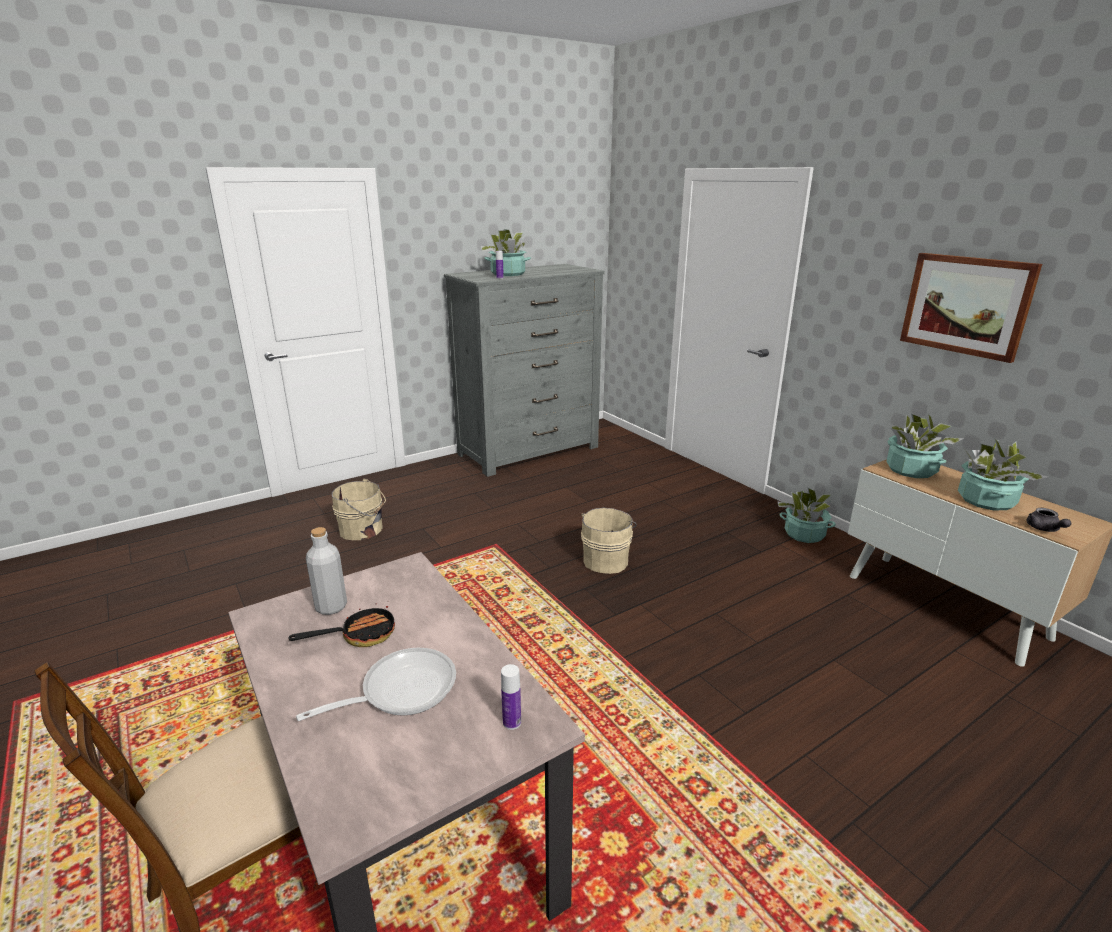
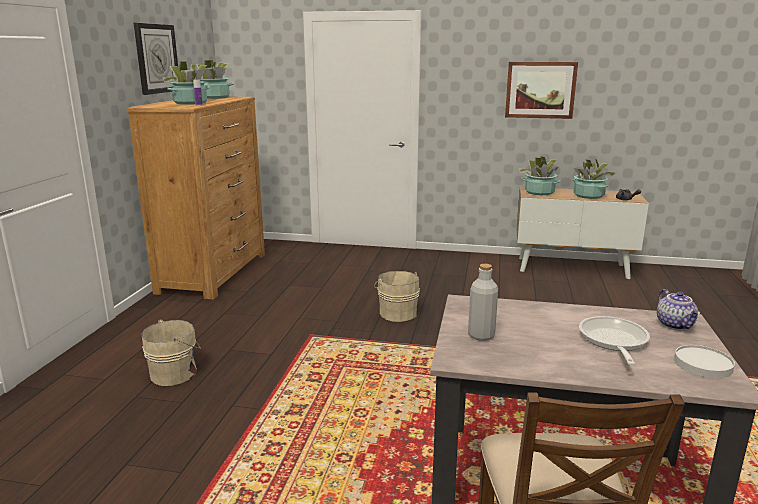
camera: 45 degrees left, 5 degrees down
(360, 635) = (533, 336): frying pan -> none
(397, 782) = (703, 364): none -> white plate
(502, 224) = (156, 58): none -> wall clock
(512, 722) = (675, 325): bottle -> teapot
(529, 451) = (214, 272): grey dresser -> brown dresser
(804, 534) = (470, 260): potted plant -> potted plant (214, 97)

